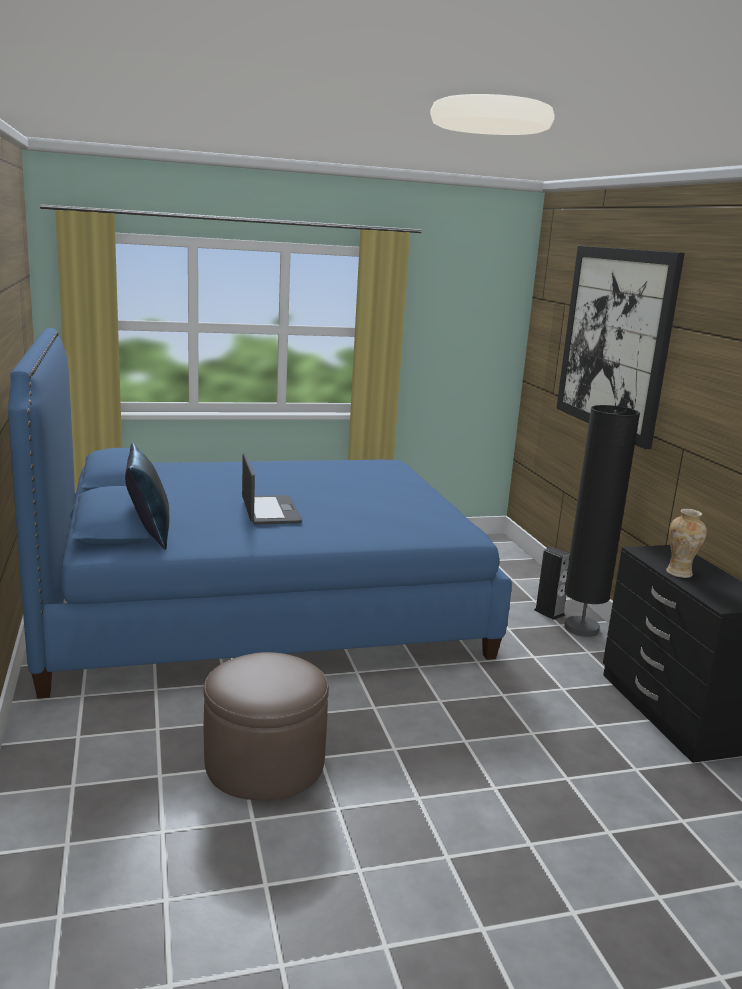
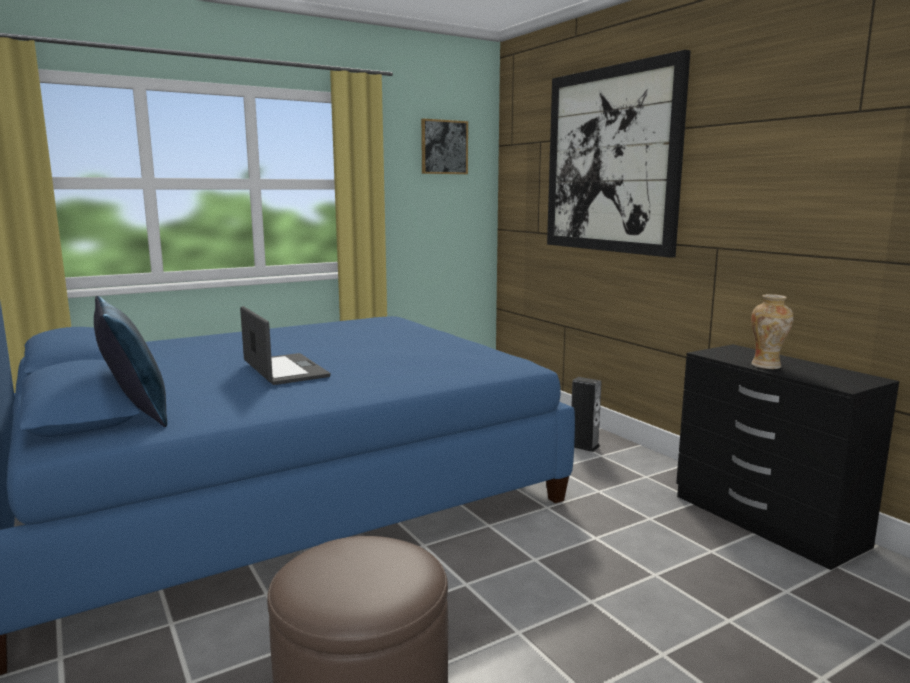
camera: 15 degrees left, 5 degrees down
(471, 298) = (444, 147): none -> picture
(581, 629) = (624, 455): black floor lamp -> none

